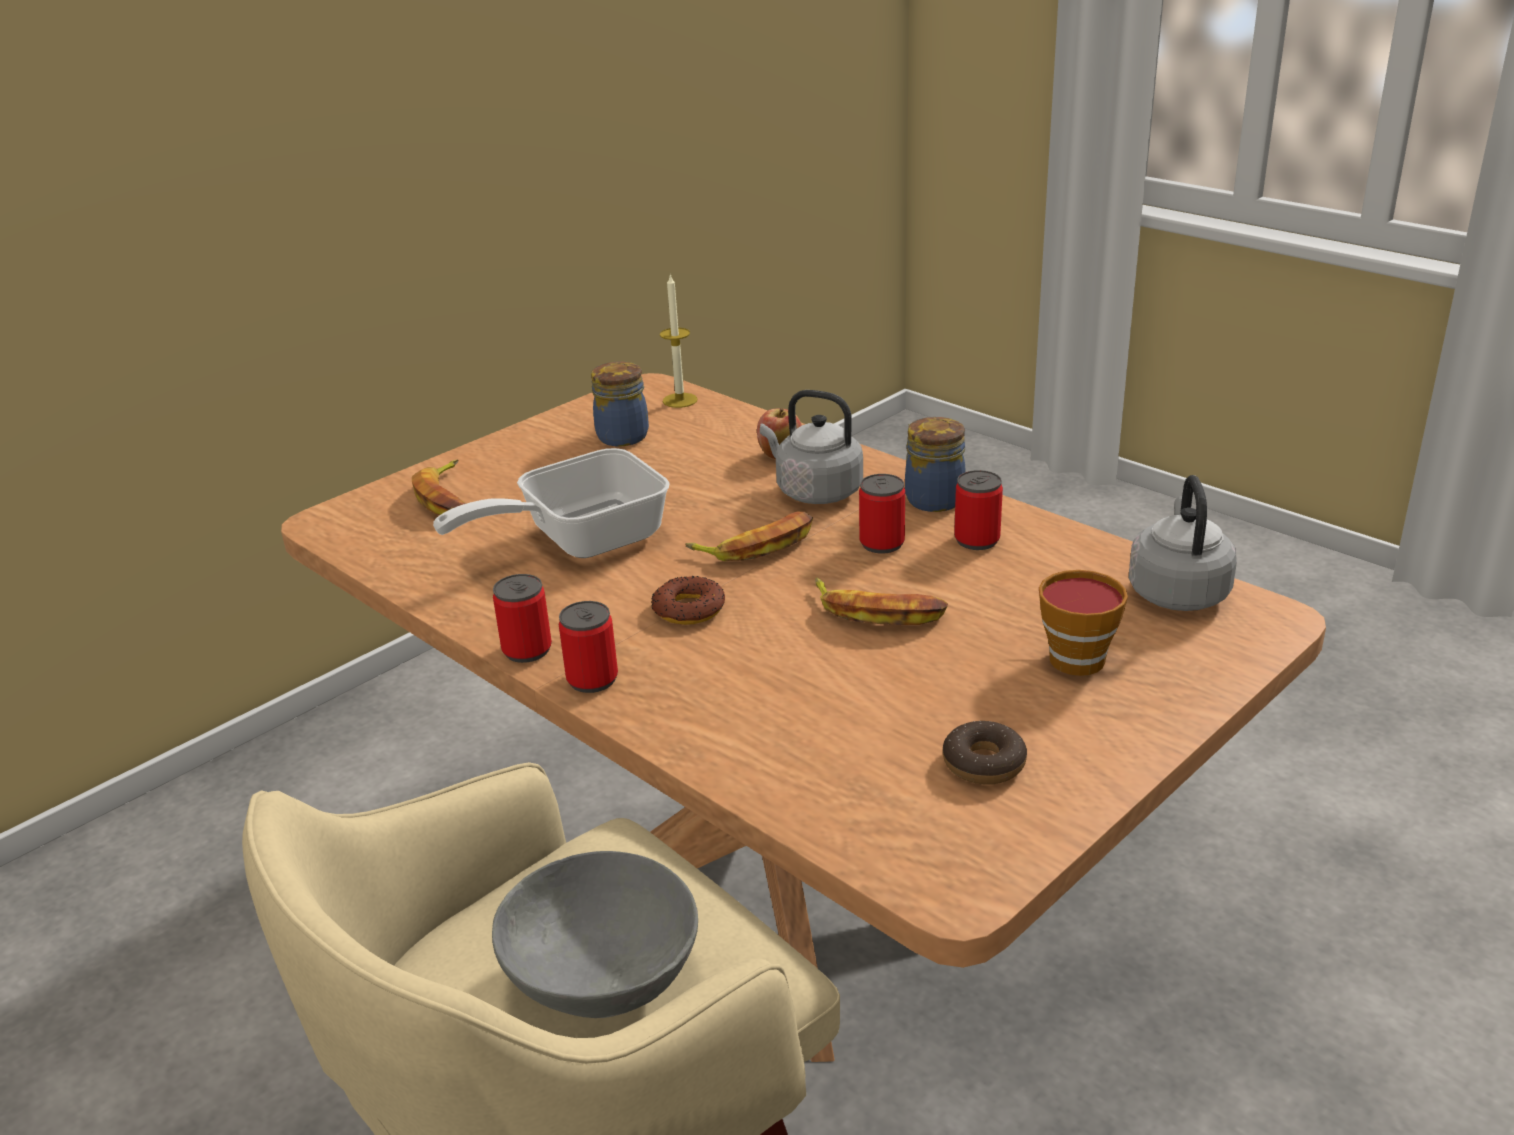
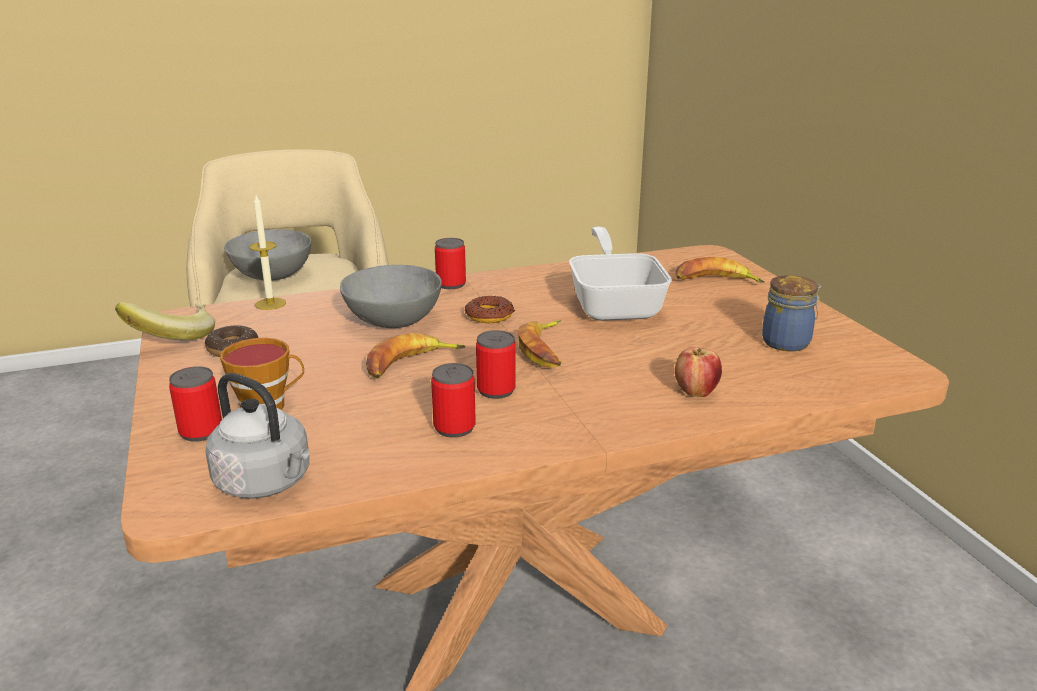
camera: 115 degrees right, 5 degrees down
(527, 650) = (499, 276): can -> can (201, 431)
(680, 400) = (860, 378): candle -> candle (270, 304)
(769, 673) = (393, 321): none -> grey bowl
(814, 491) = (611, 389): grey kettle -> none
(932, 499) = (545, 432): jar -> none
(1013, 846) = (173, 337): none -> banana

